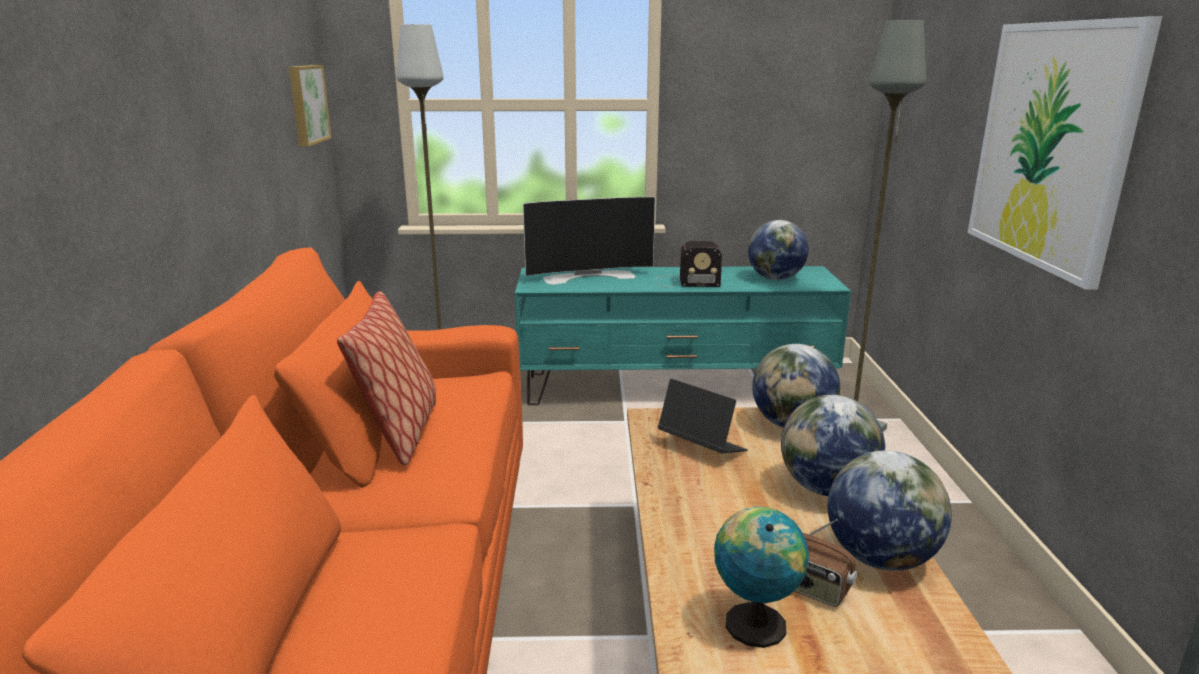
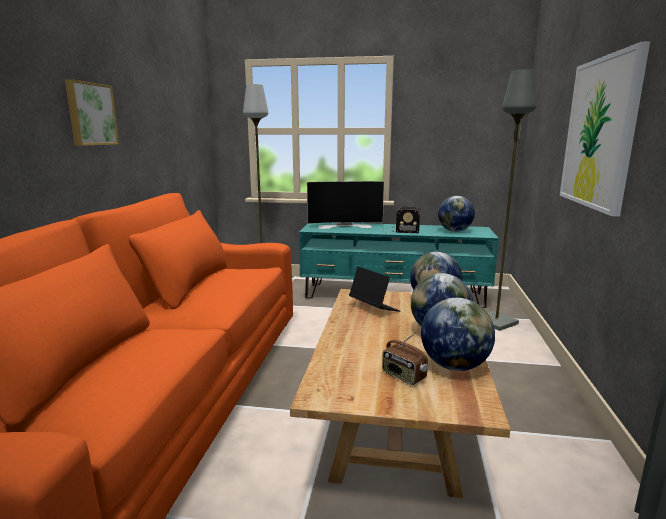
camera: 10 degrees right, 5 degrees down
(306, 104) = (197, 128): picture -> picture (90, 114)
(400, 434) = (202, 286): pillow -> none
(753, 622) = (359, 388): globe -> none

